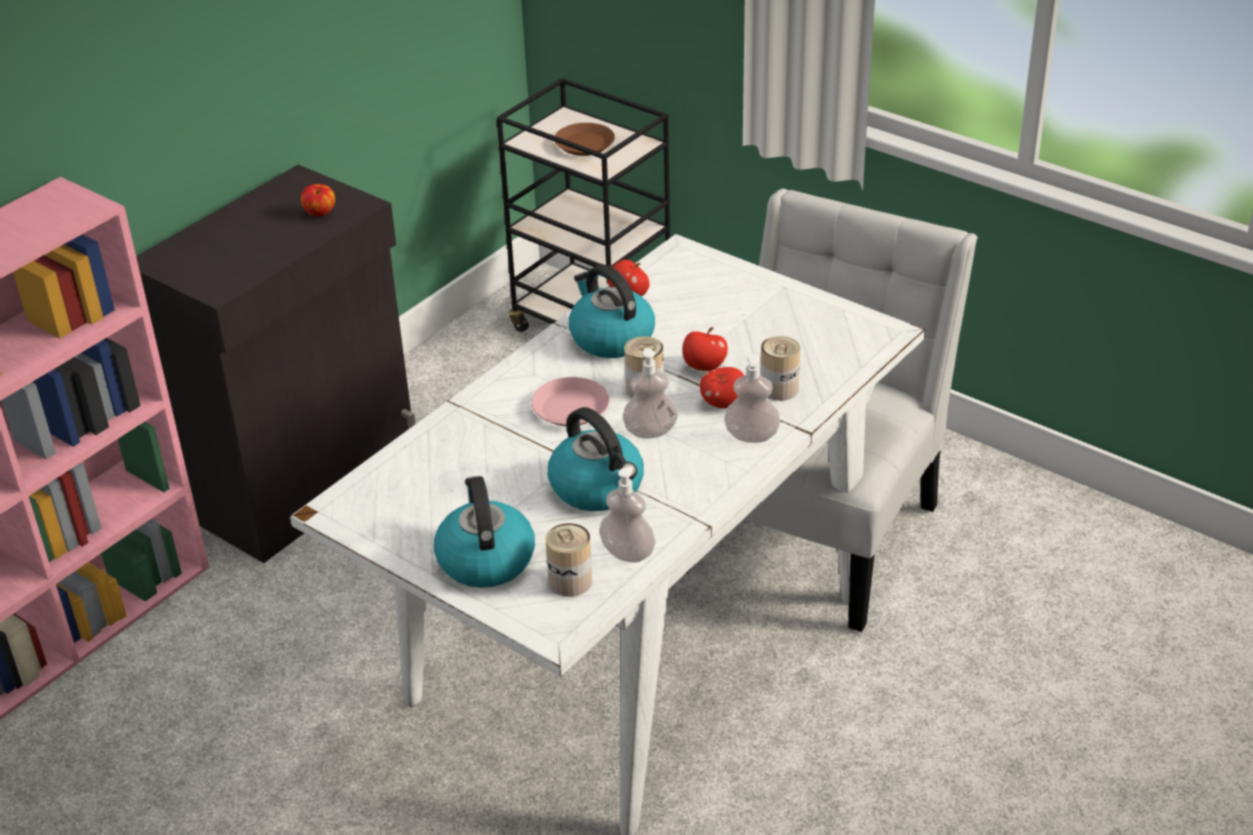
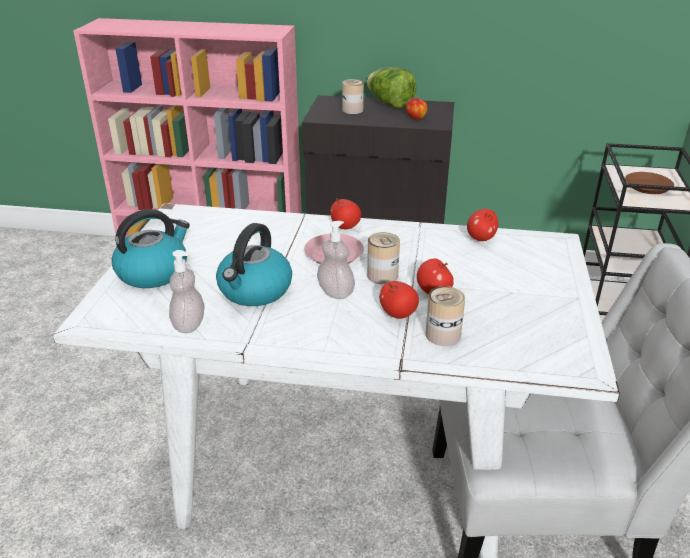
camera: 60 degrees right, 5 degrees down
(243, 216) = (389, 104): none -> lettuce
(513, 379) = (345, 226): none -> apple
(570, 581) = (145, 310): can -> can (352, 110)
(610, 338) = (426, 245): kettle -> none
(751, 436) = (369, 339): soap dispenser -> none

